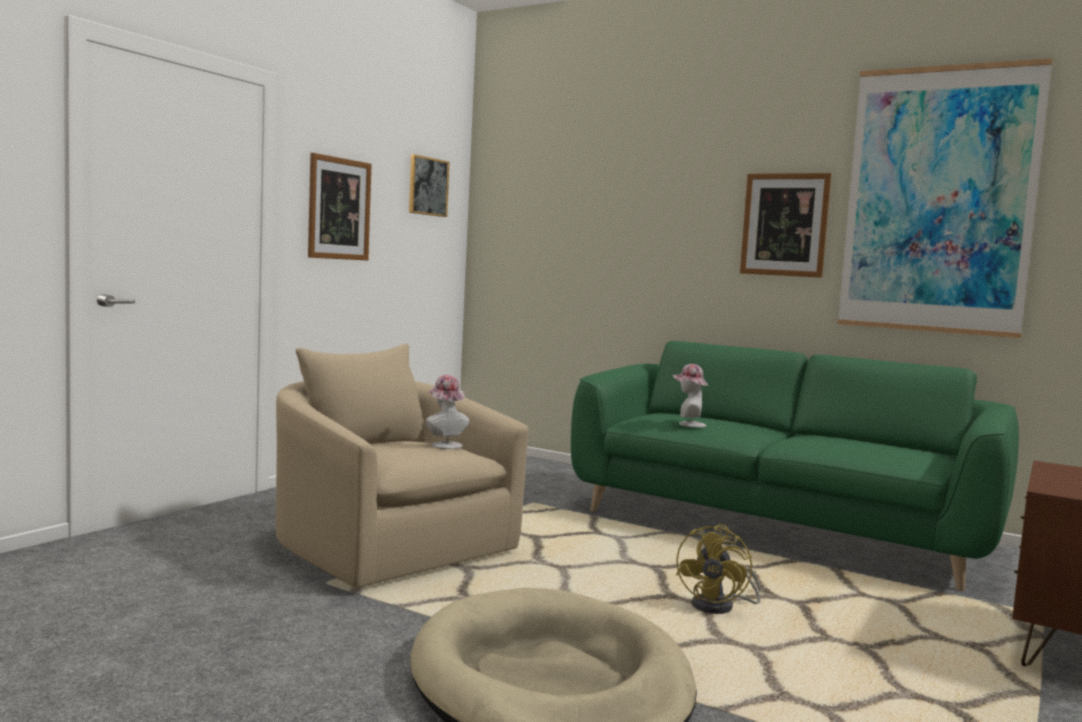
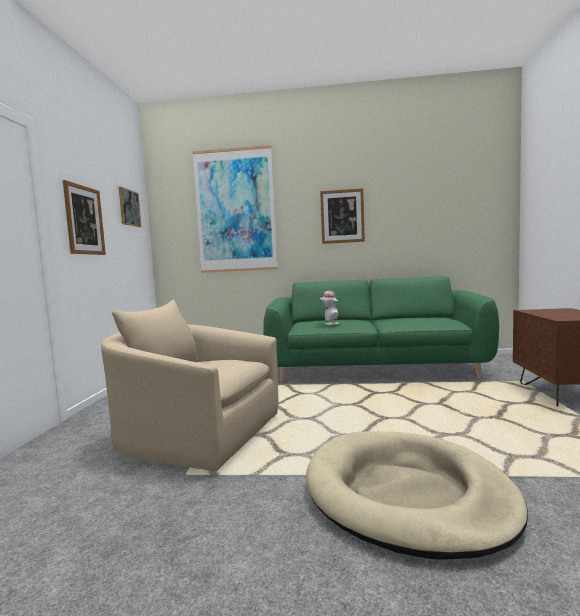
camera: 25 degrees left, 0 degrees up
(444, 444) = (226, 359): hat -> none
(720, 607) = (411, 416): yellow fan -> none
(938, 200) = (415, 198): picture -> picture (235, 211)

